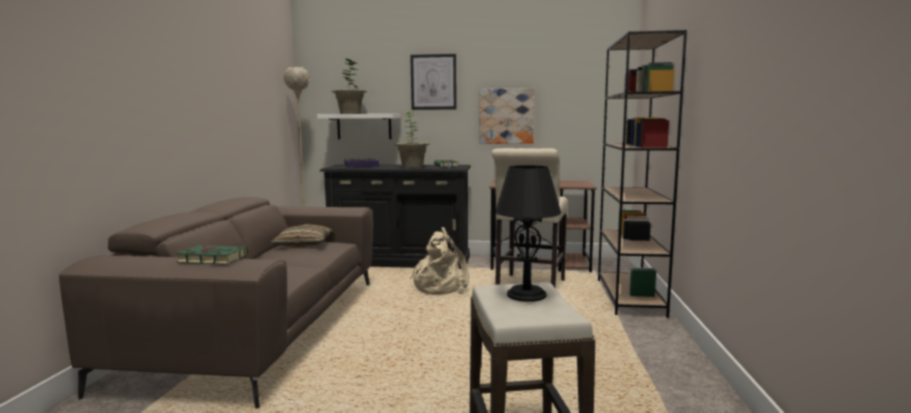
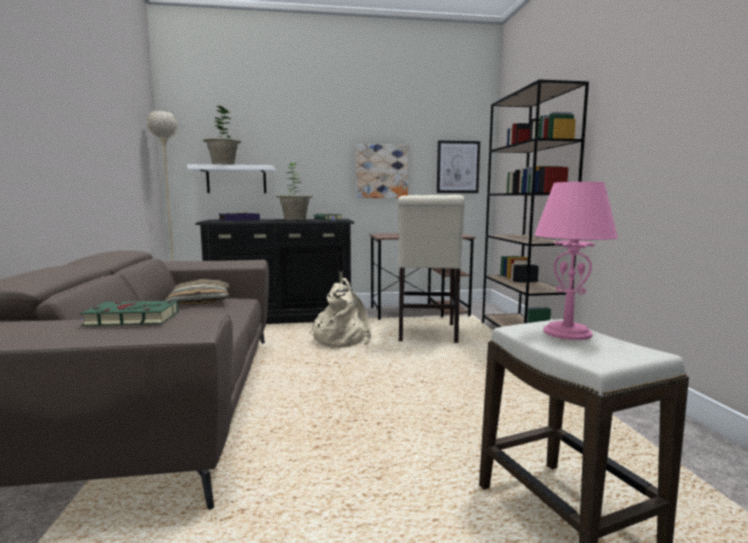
camera: 15 degrees left, 0 degrees up
(433, 82) = (310, 136): picture -> picture (458, 167)
(527, 295) = (567, 332): black table lamp -> pink table lamp

